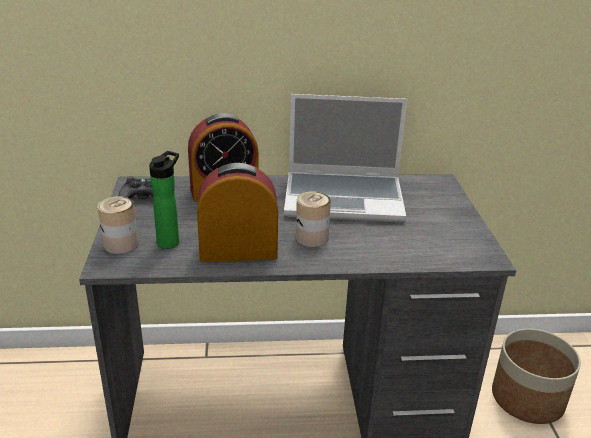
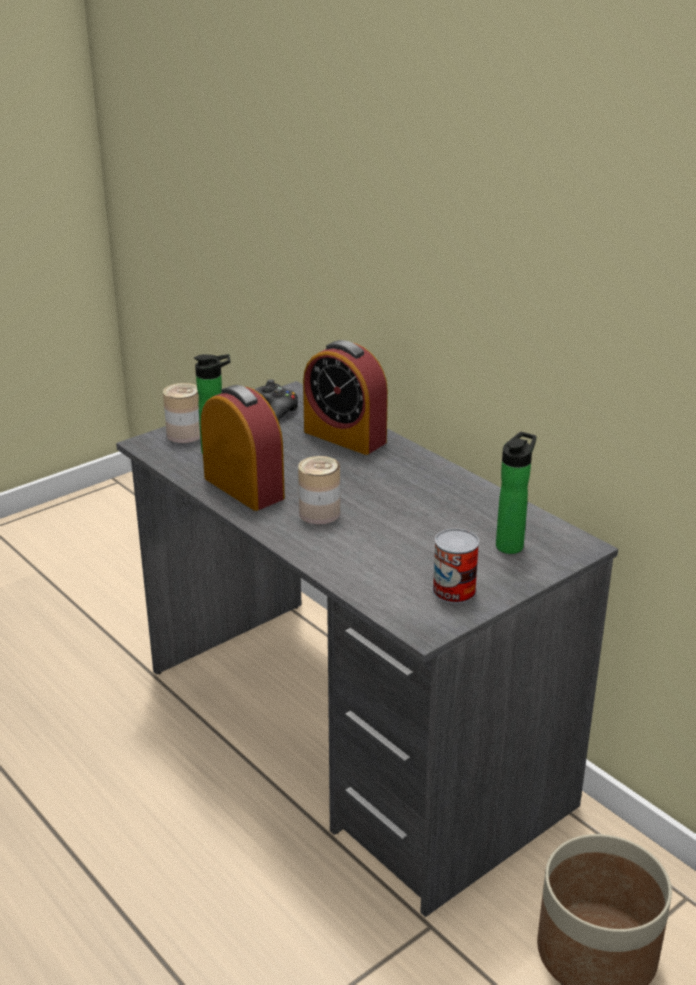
camera: 55 degrees right, 0 degrees up
(345, 198) = (434, 501): laptop -> none
(420, 197) = (511, 544): none -> bottle
(454, 232) = (454, 591): none -> can

